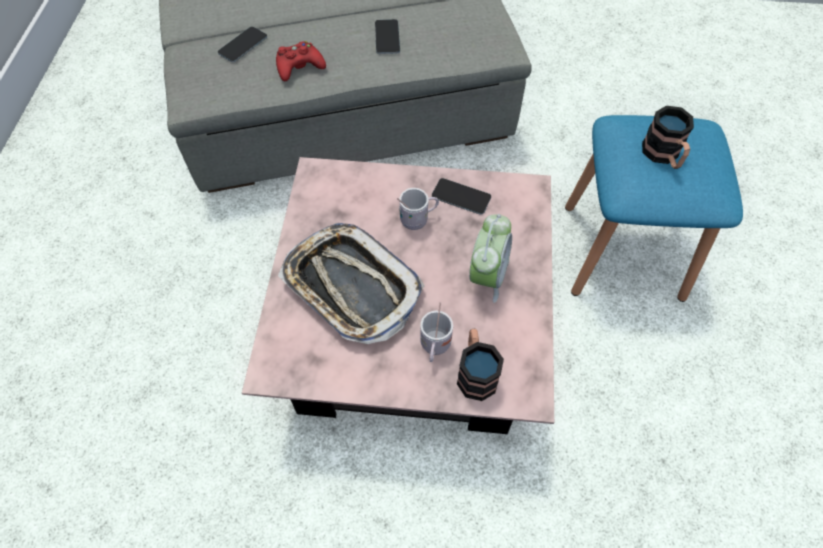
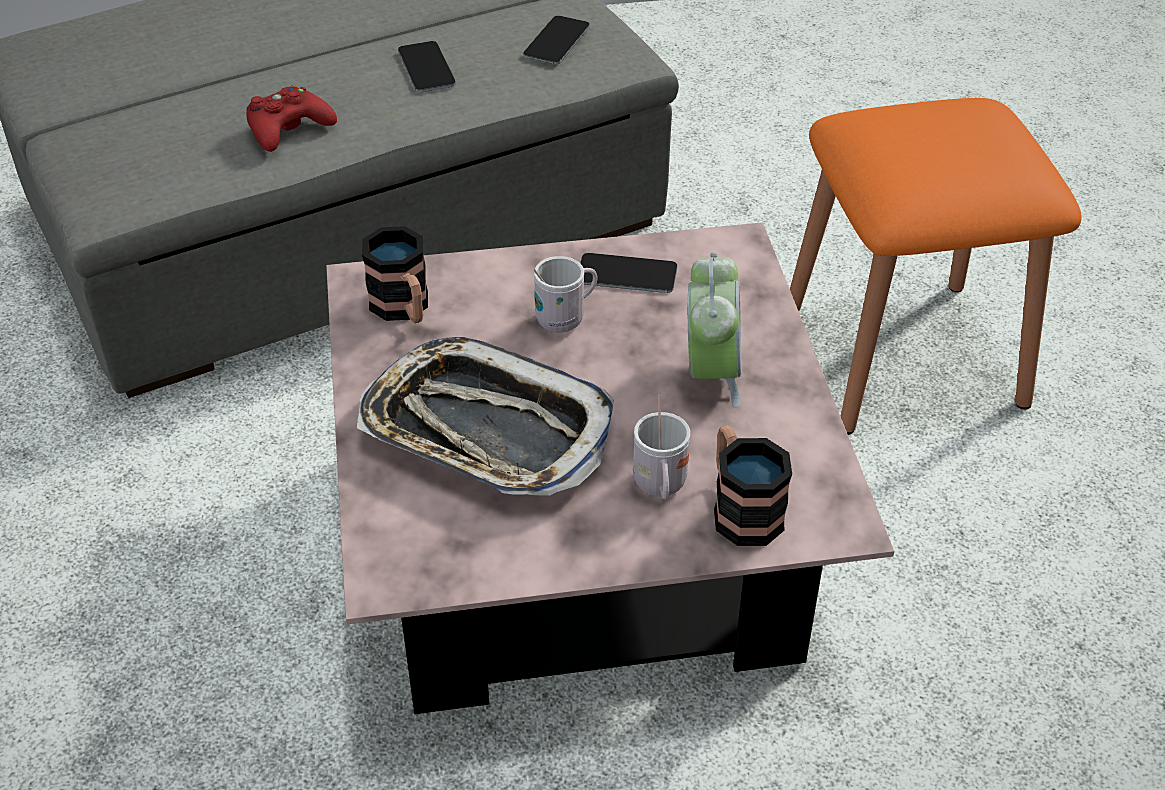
camera: 15 degrees left, 15 degrees down
(243, 45) = (174, 113): phone -> phone (556, 41)
(623, 251) = (903, 355): blue stool -> orange stool
(663, 156) = (935, 146): mug -> mug (404, 309)

